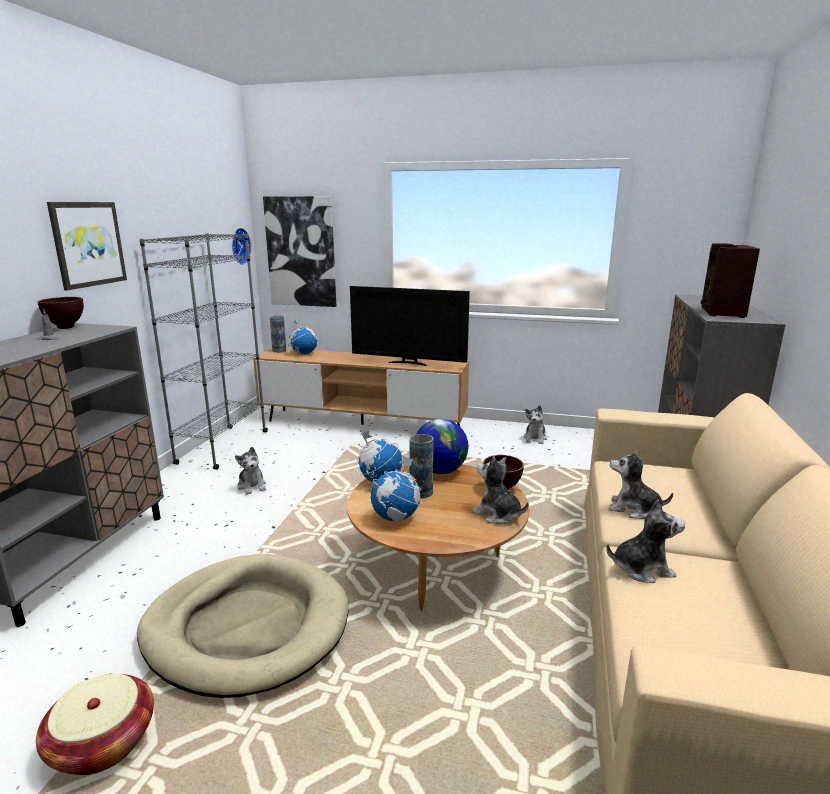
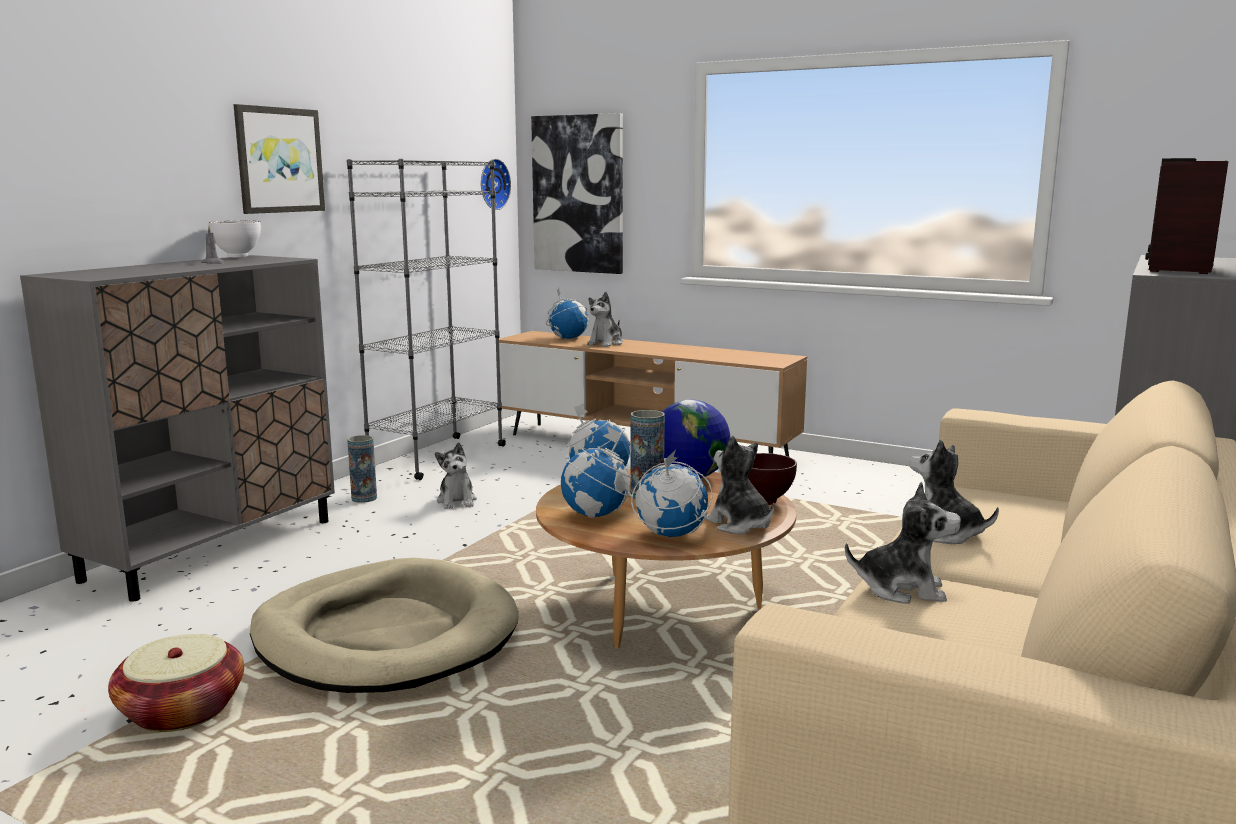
camera: 15 degrees right, 5 degrees down
(65, 327) = (236, 257): brown bowl -> white bowl
(279, 350) = (536, 334): vase -> vase (364, 498)
(409, 363) = (711, 355): television -> none
(458, 531) = (670, 535): none -> globe
(535, 438) = (904, 484): plush toy -> plush toy (606, 343)

